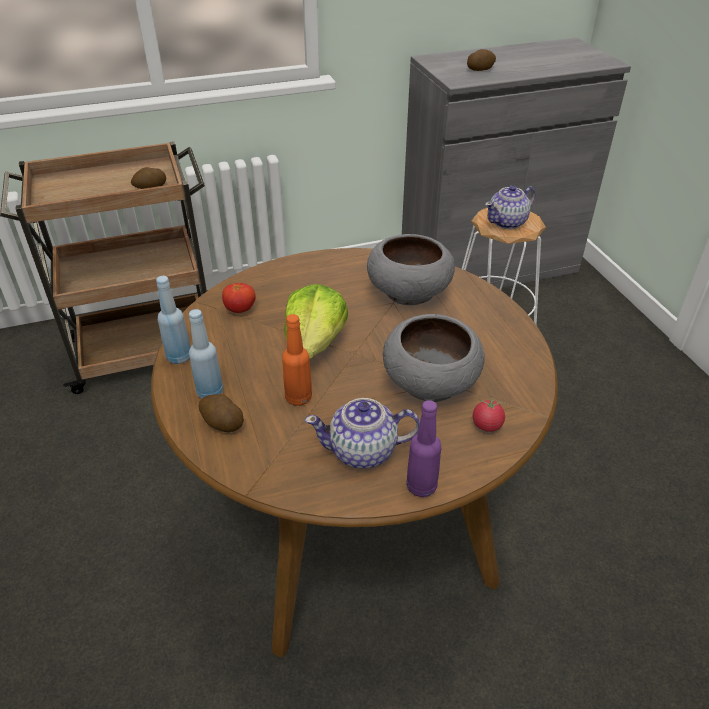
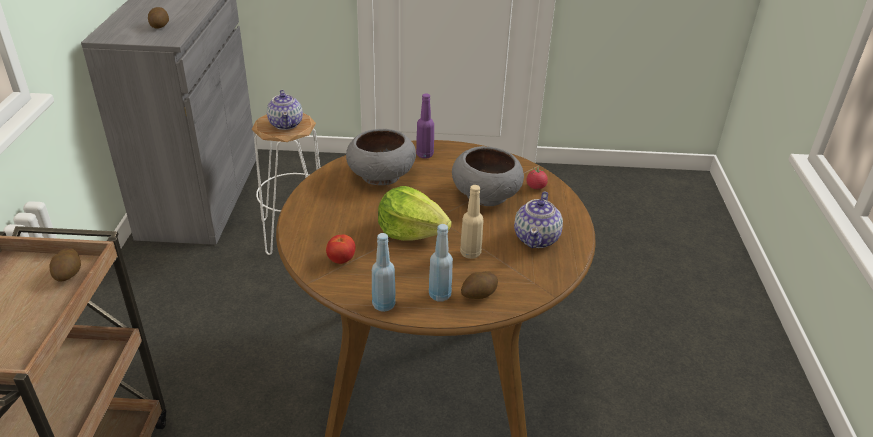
camera: 70 degrees left, 5 degrees down
(298, 397) = (470, 253): orange bottle -> beige bottle
(421, 486) = (575, 224): purple bottle -> purple bottle (424, 155)

